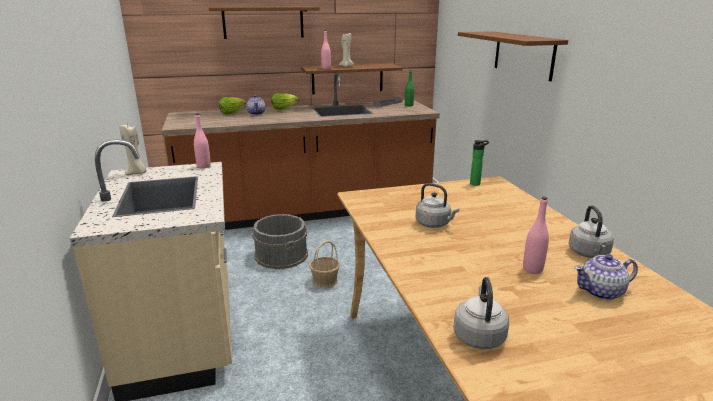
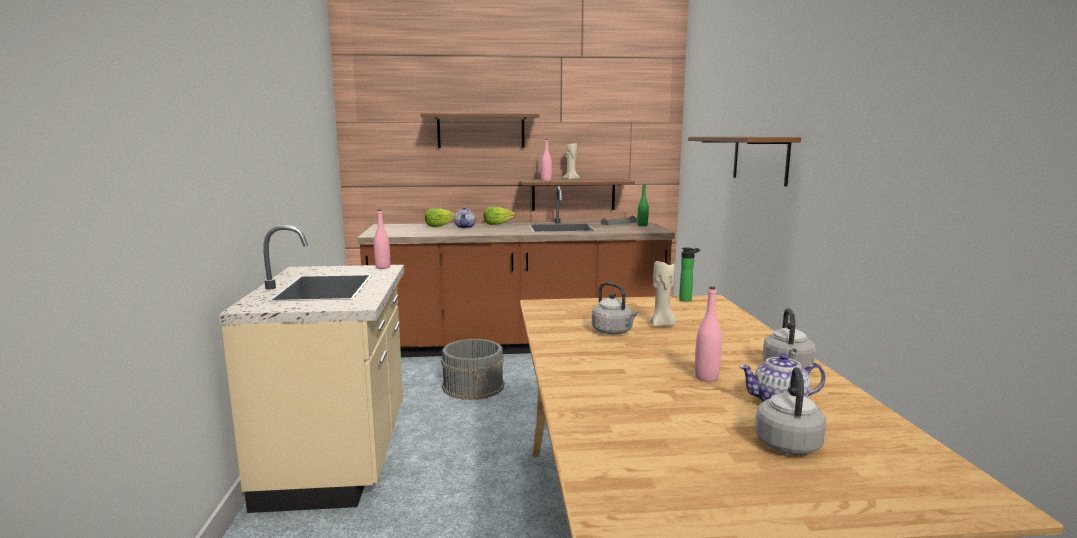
camera: 10 degrees right, 10 degrees down
(137, 173) = (312, 270): beige candle -> beige candle (662, 325)
(324, 281) = (514, 416): basket -> none
(478, 335) = (604, 427): grey kettle -> grey kettle (787, 443)

